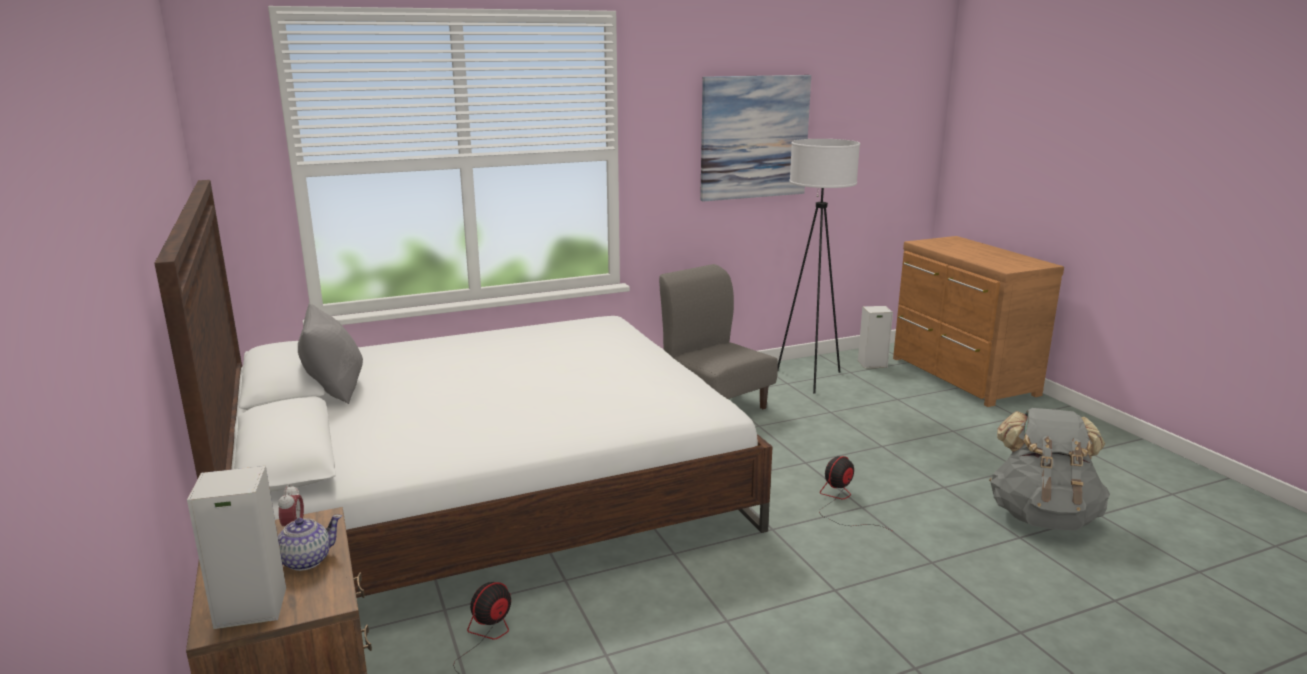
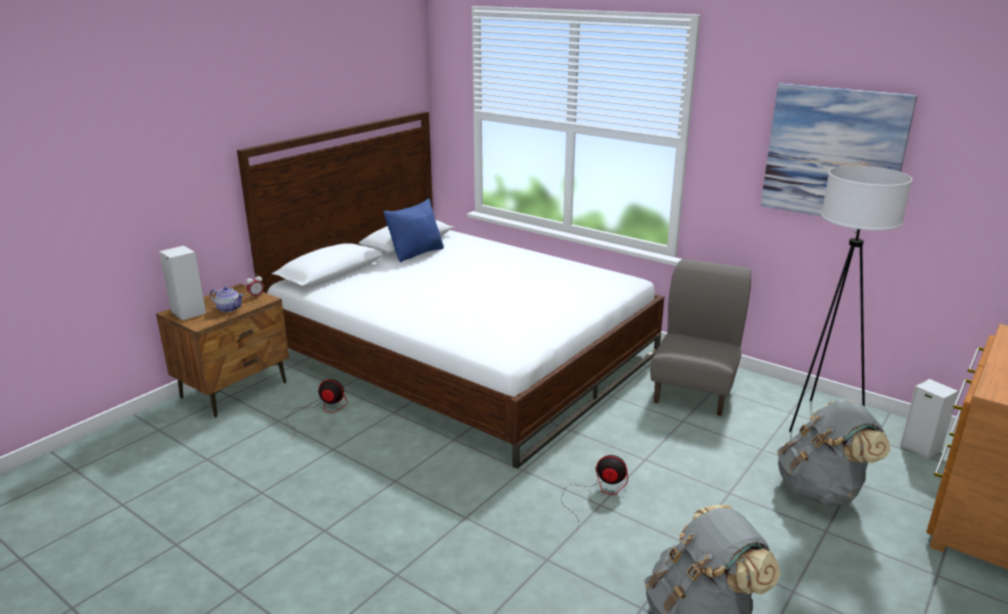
camera: 60 degrees right, 5 degrees up
(335, 389) = (416, 253): grey pillow -> blue pillow
(901, 413) = (821, 490): none -> grey backpack

